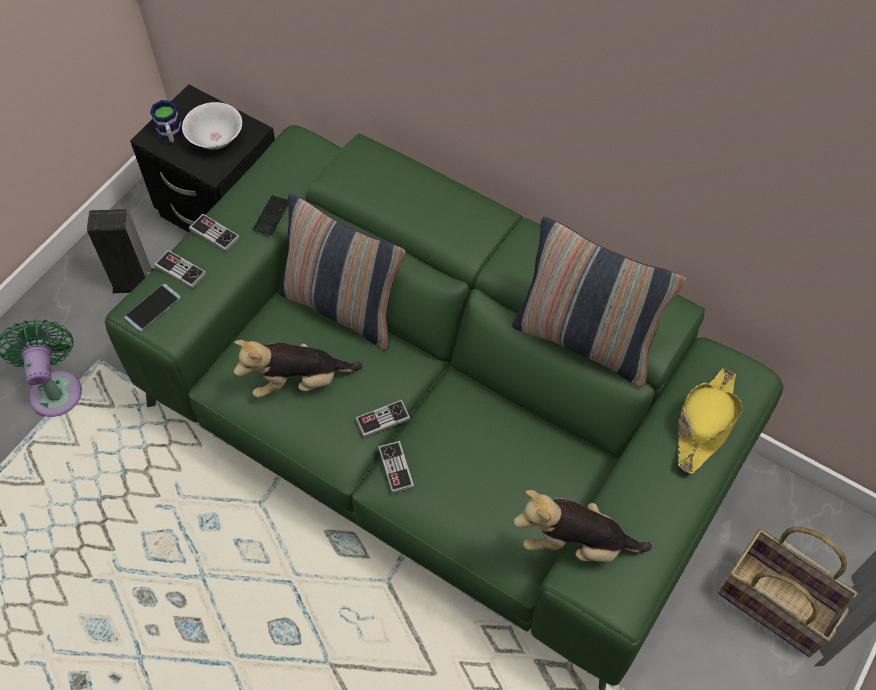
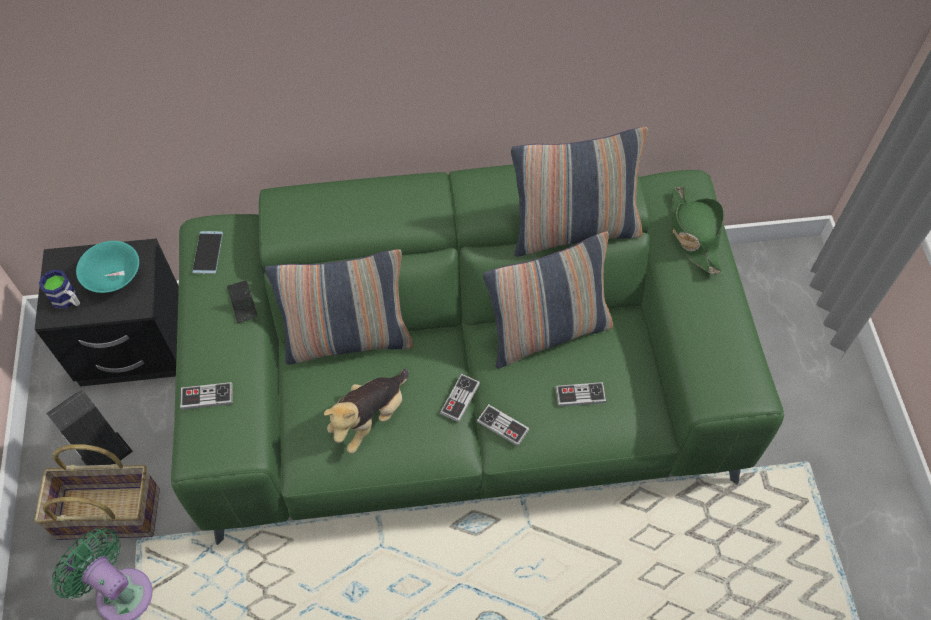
camera: 40 degrees left, 0 degrees up
(152, 307) = (212, 442): phone -> phone (208, 252)
(214, 234) = (207, 348): game controller -> game controller (580, 395)
(216, 139) = (115, 278): white bowl -> turquoise bowl
(507, 419) = (547, 332): none -> pillow
(575, 543) = (691, 376): plush toy -> none
(705, 423) = (694, 234): yellow hat -> green hat
(778, 602) = (782, 336): basket -> basket (110, 512)

